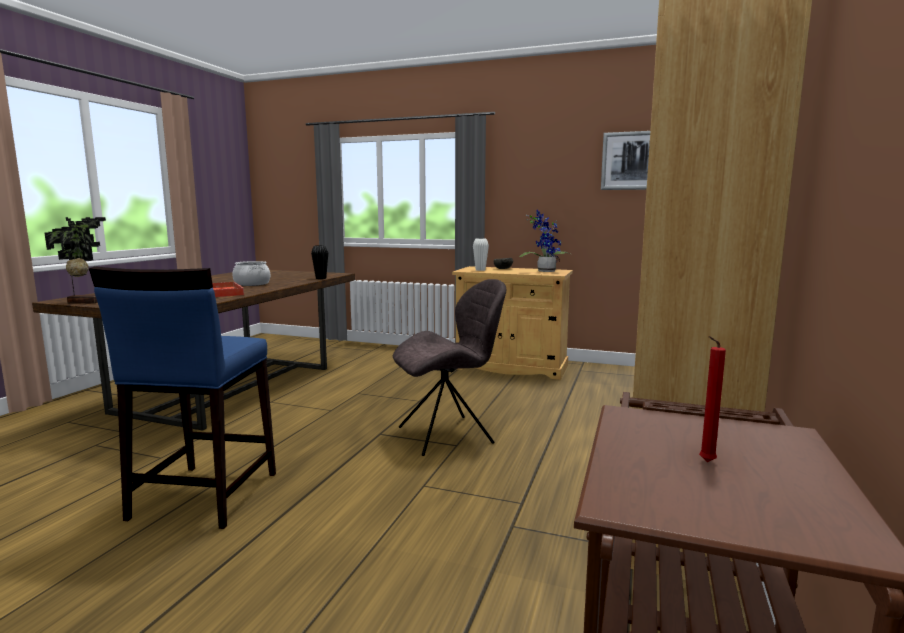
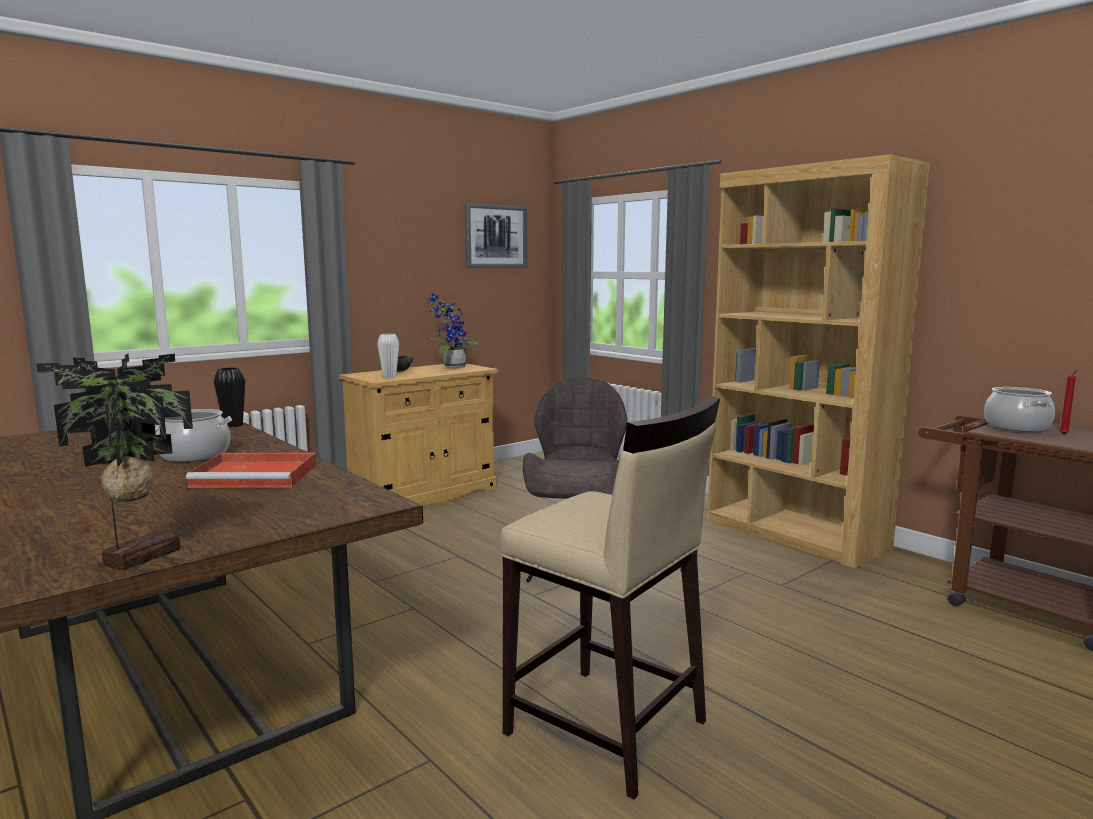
camera: 60 degrees left, 0 degrees up
(203, 496) = (606, 729): blue stool -> beige stool
(699, 429) = (1017, 426): none -> cooking pot

